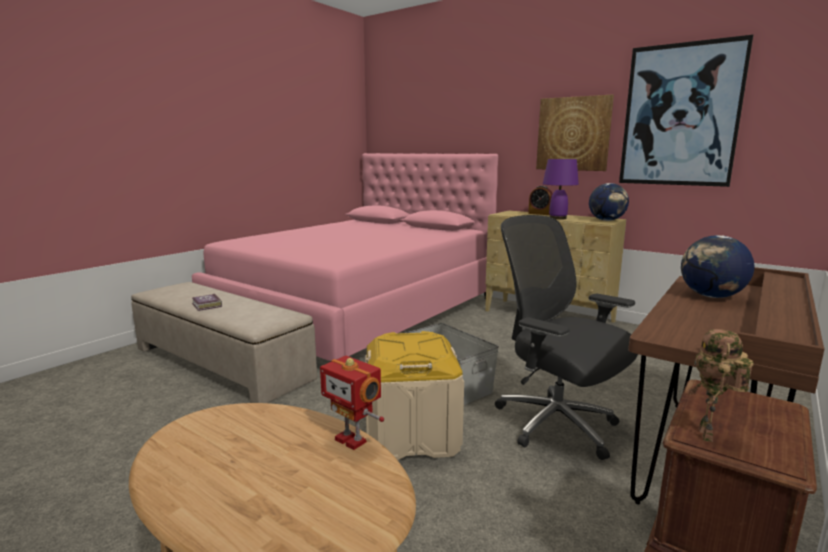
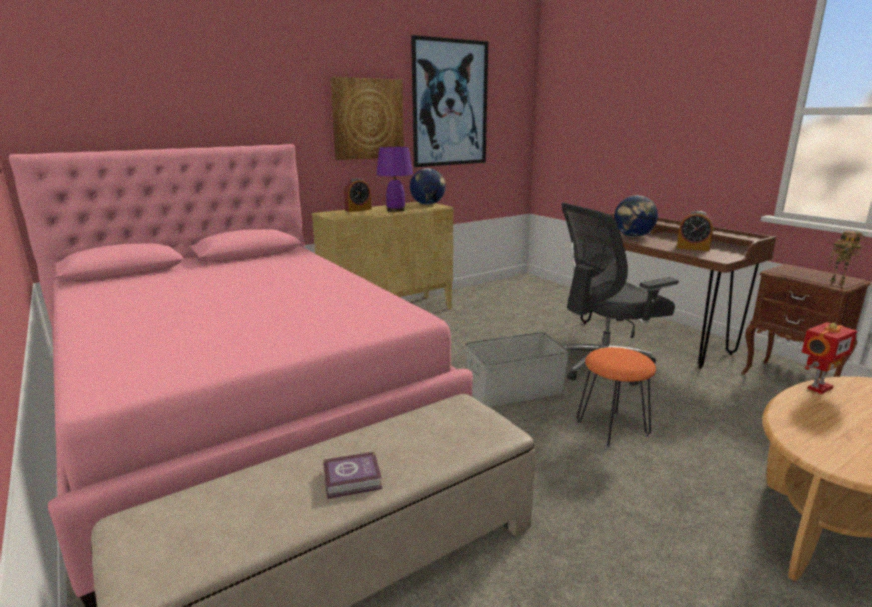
camera: 70 degrees left, 5 degrees up
(412, 434) = (612, 428): beige storage box -> orange stool
(701, 323) = (693, 248): none -> alarm clock

